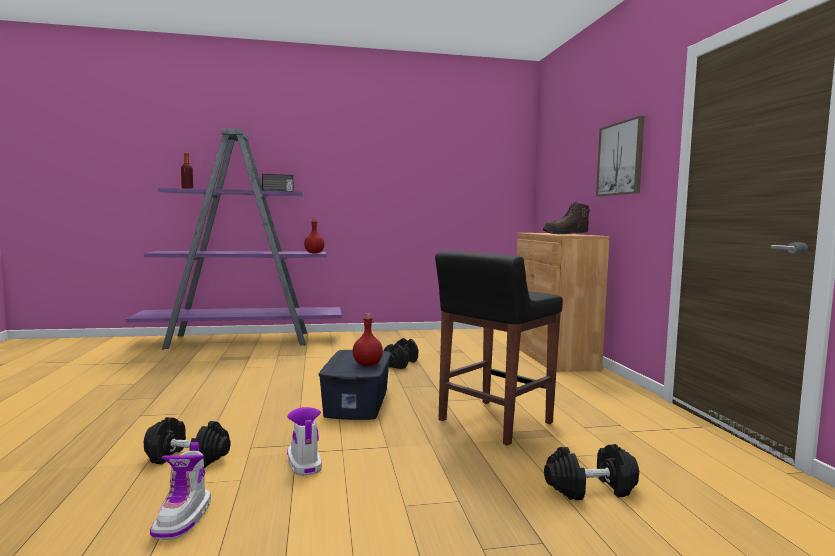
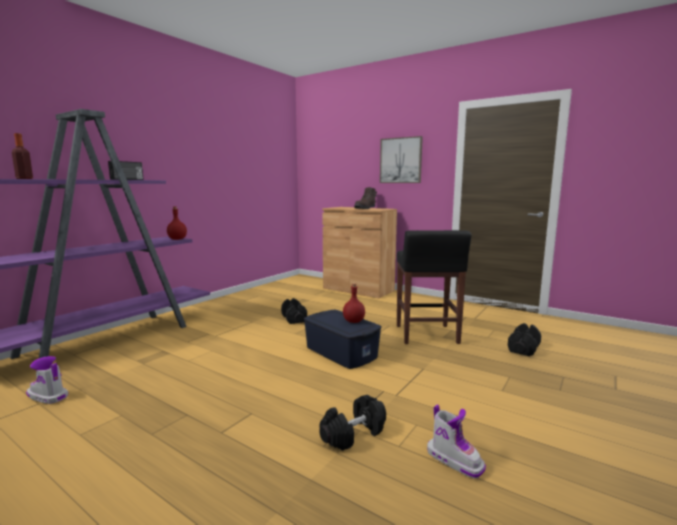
camera: 45 degrees left, 5 degrees up
(304, 462) = (415, 397): boot -> boot (47, 396)

